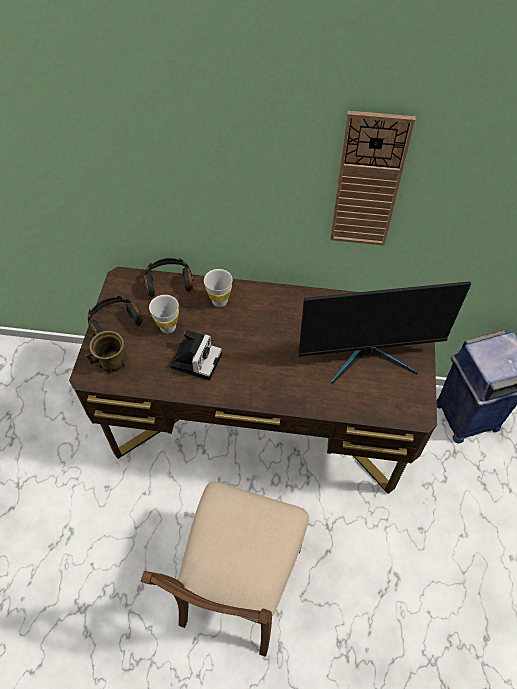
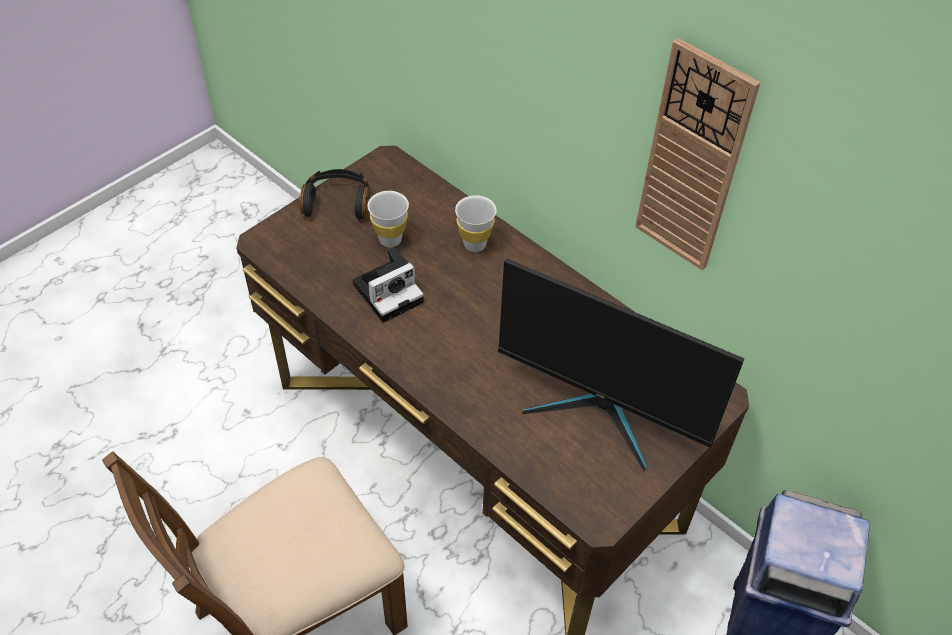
camera: 35 degrees right, 5 degrees down
(113, 363) = (297, 244): brown mug -> none
(168, 282) = (436, 192): black headphones -> none

